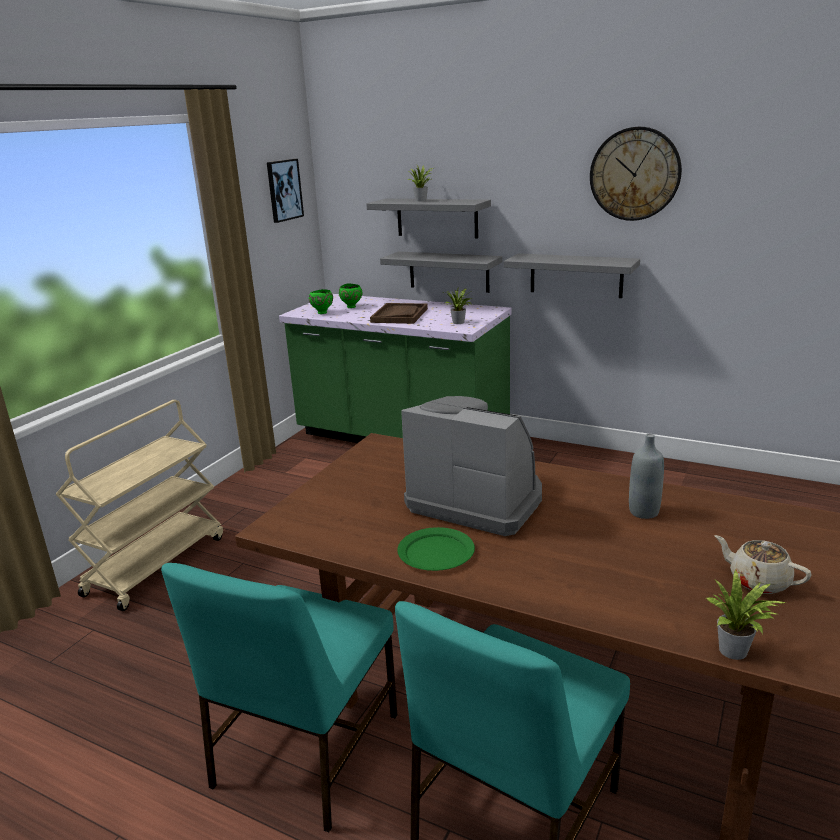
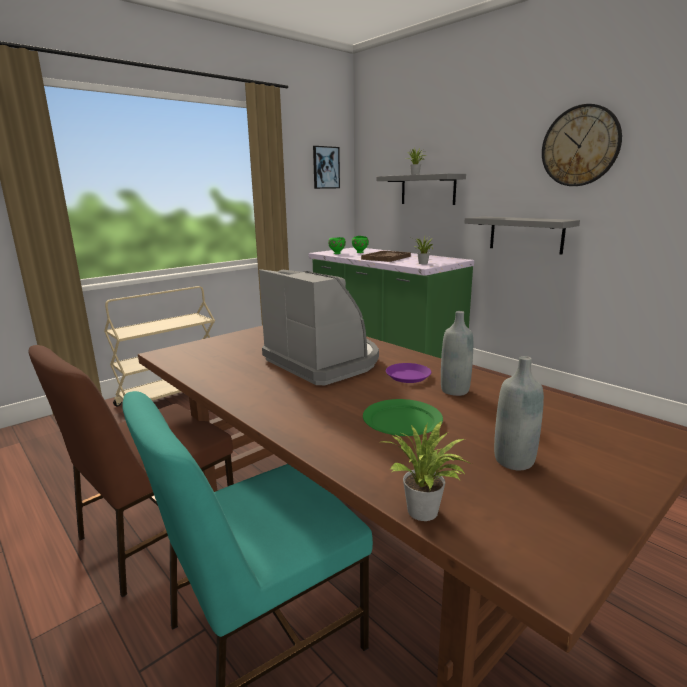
camera: 20 degrees right, 5 degrees down
(304, 752) = (155, 534): turquoise chair -> brown chair
(435, 552) = (251, 385): green plate -> green plate (402, 420)
(449, 271) = (433, 231): grey shelf -> none
(583, 503) = (408, 376): none -> purple plate
(758, 581) = (514, 461): beige teapot -> grey bottle

